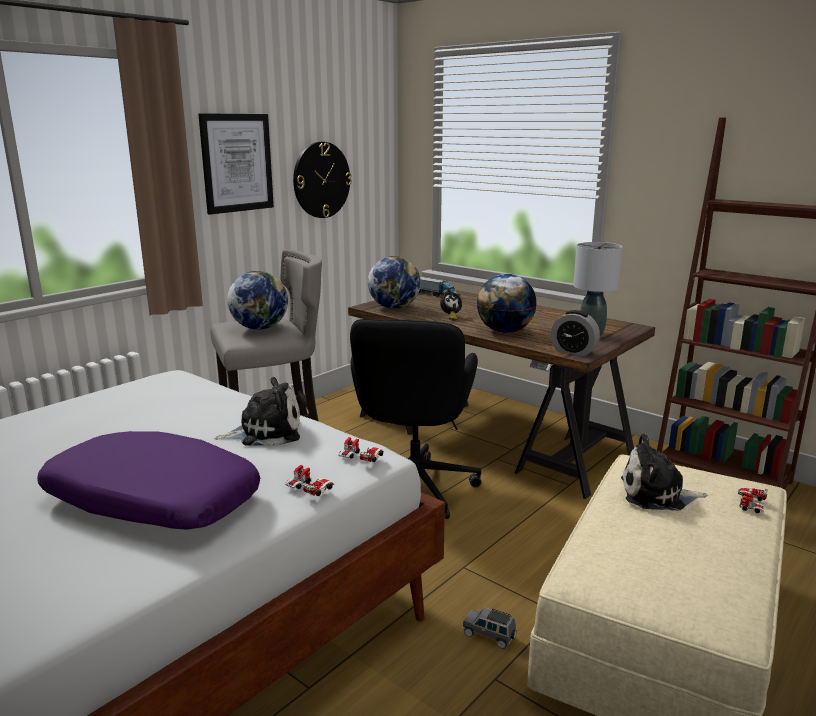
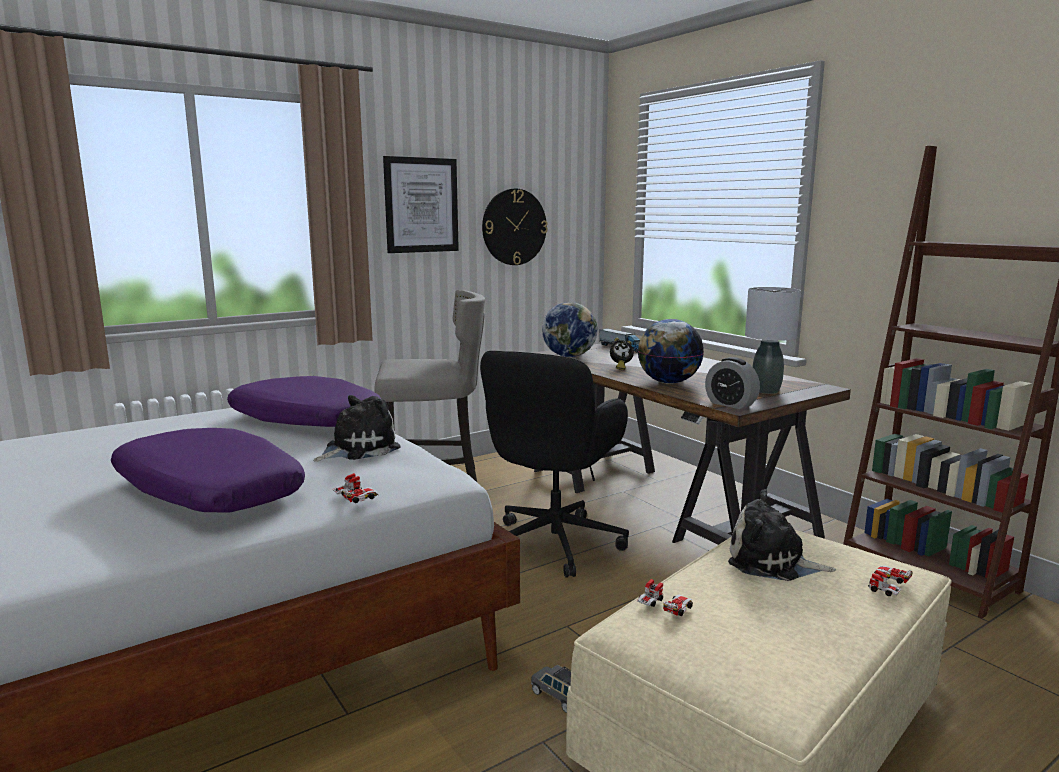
camera: 15 degrees right, 5 degrees down
(183, 403) = (305, 420): none -> purple pillow
(260, 328) = (420, 364): globe -> none
(266, 432) = (358, 449): plush toy -> plush toy turned 45 degrees counterclockwise
(361, 457) = (428, 477): toy car -> toy car (664, 606)

